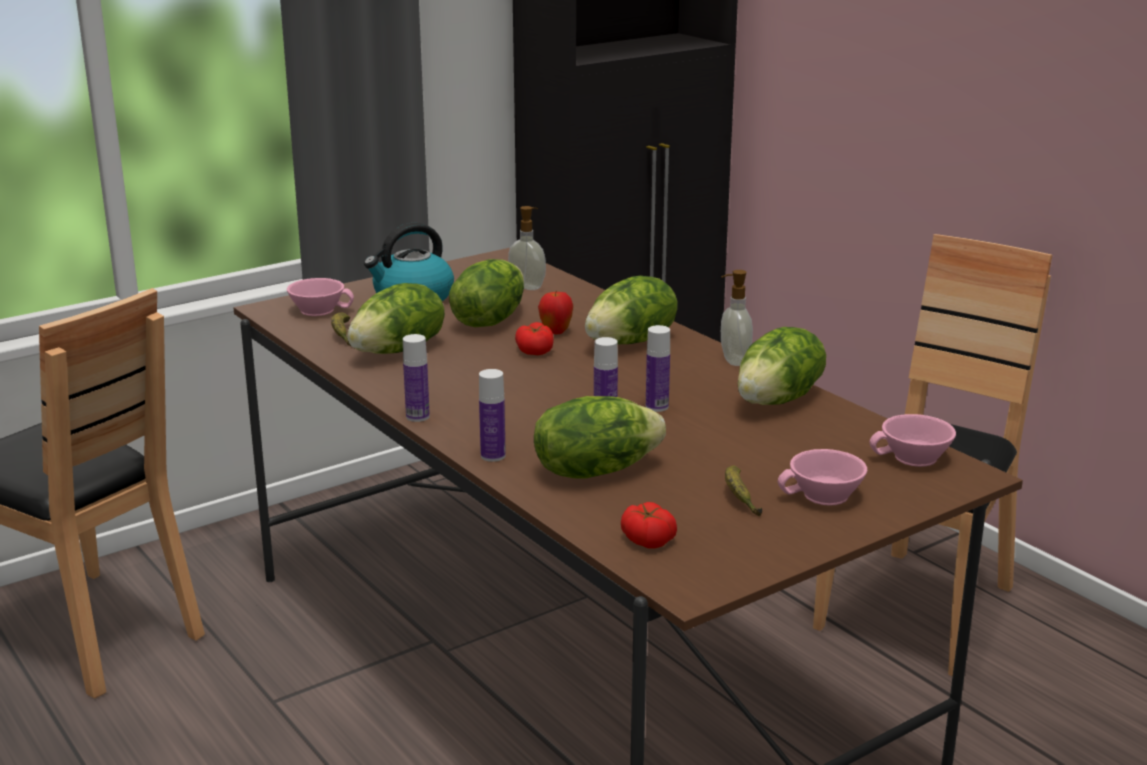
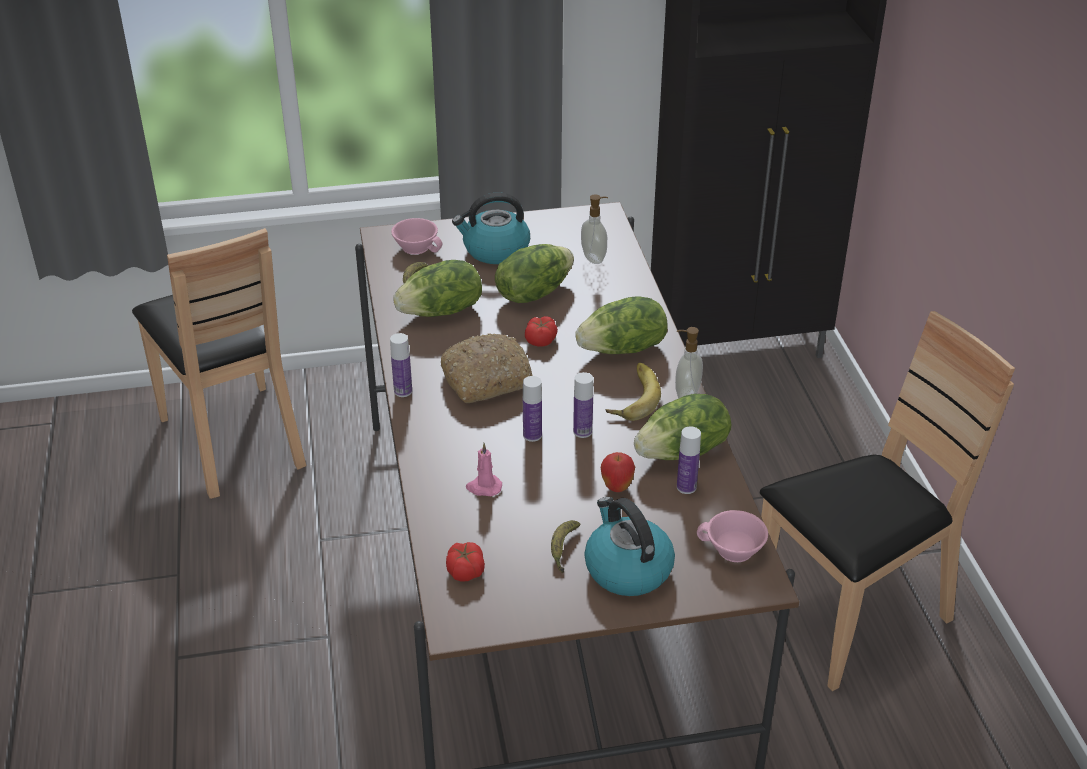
camera: 25 degrees right, 15 degrees up
(493, 456) = (424, 449): bottle -> bottle (686, 487)
(507, 388) = (488, 378): none -> bread
(556, 332) = (573, 321): apple -> apple (617, 487)
(595, 470) = (483, 487): lettuce -> pink candle
(679, 372) = (631, 396): none -> banana
(824, 496) = (627, 569): pink cup -> kettle

